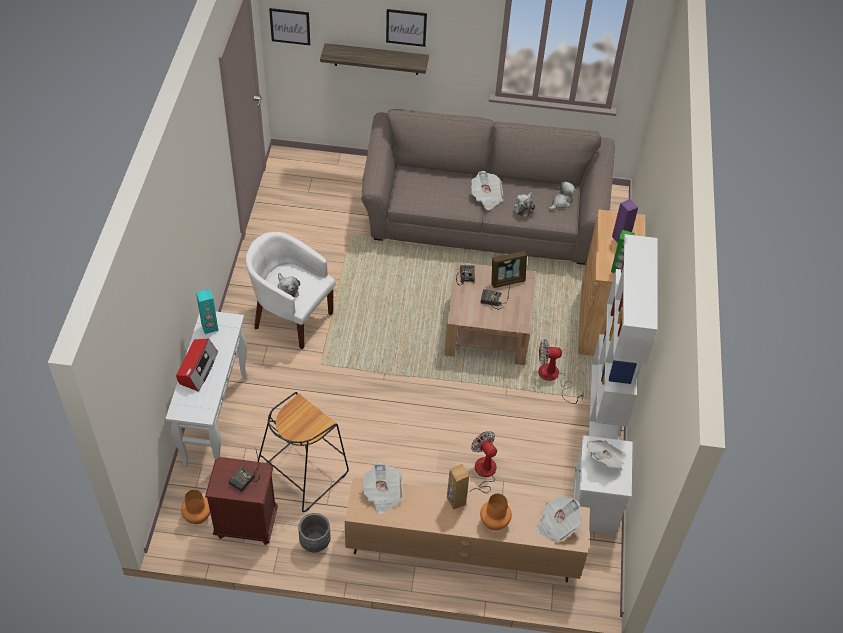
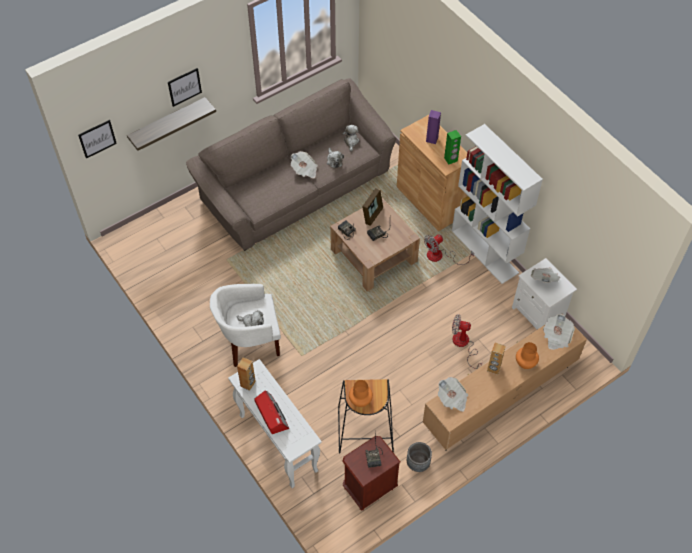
camera: 40 degrees left, 5 degrees up
(197, 517) = (335, 509): orange vase -> orange vase (360, 401)
(210, 327) = (248, 384): turquoise speaker -> brown speaker

